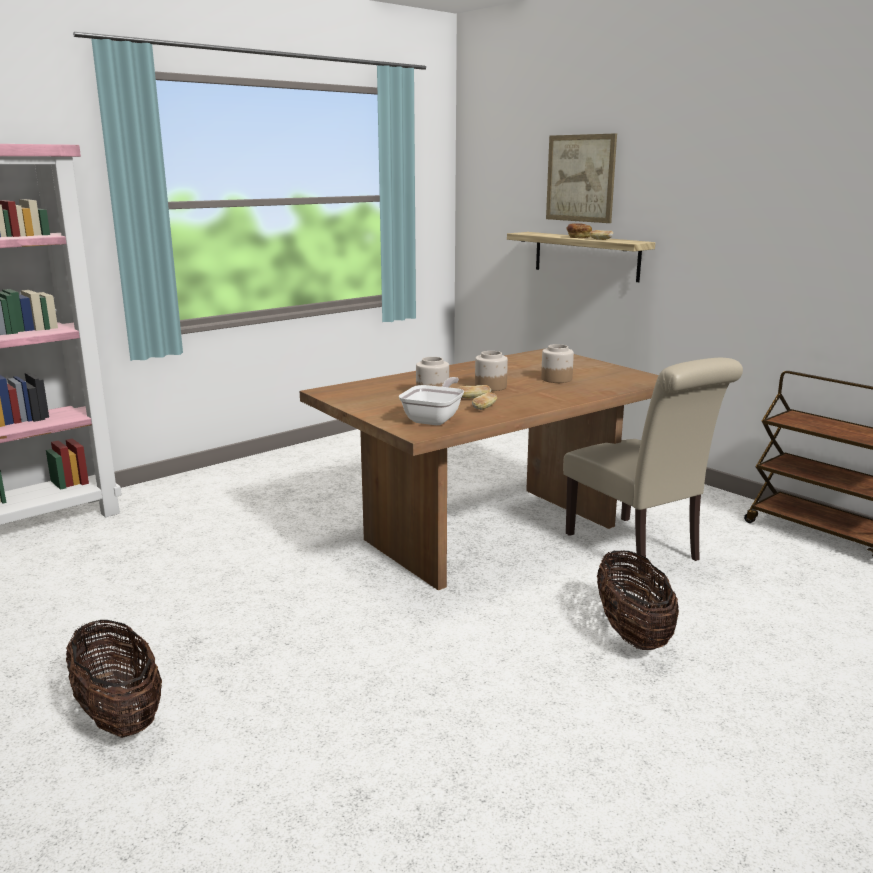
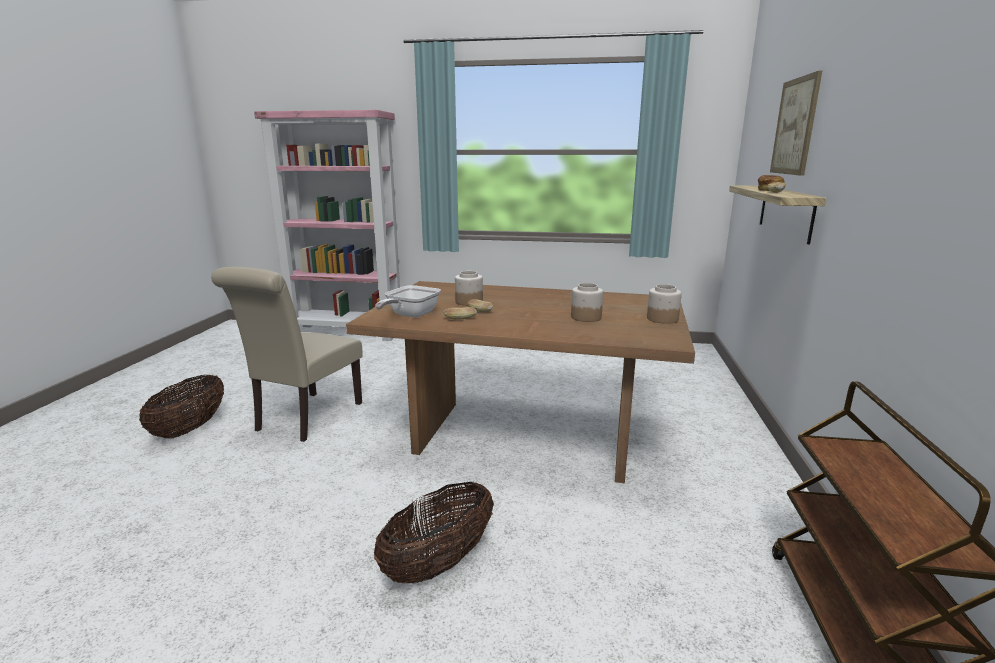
camera: 50 degrees right, 0 degrees up
(435, 419) = (410, 315): frying pan -> frying pan turned 135 degrees clockwise
(490, 387) = (519, 308): jar -> jar (662, 319)
(637, 549) = (599, 510): beige chair -> beige chair (305, 418)

